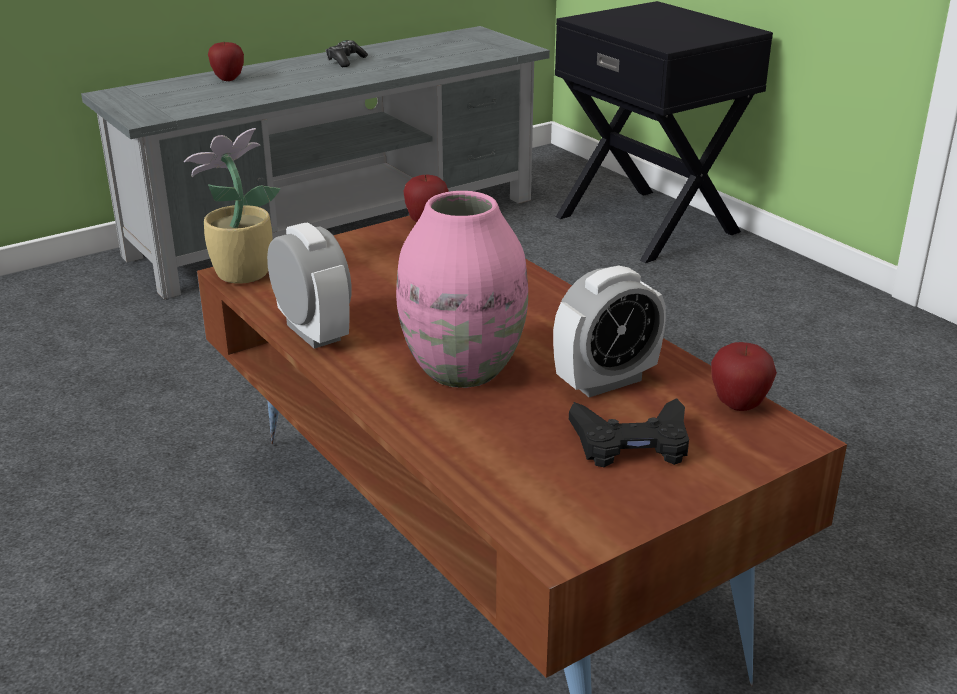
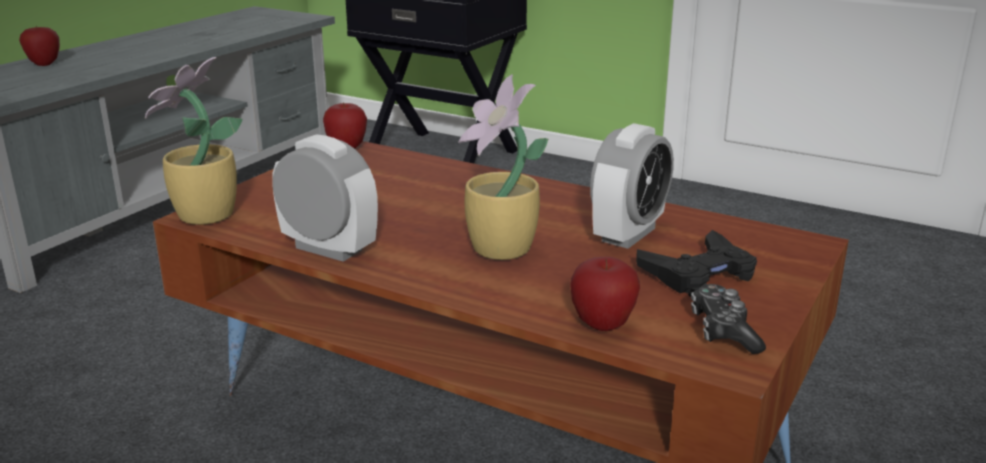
camera: 25 degrees left, 5 degrees down
(345, 61) = (153, 40): game controller -> game controller (723, 331)
(464, 370) = (502, 250): pink vase -> potted plant
(738, 405) = (746, 230): apple -> apple (602, 326)

